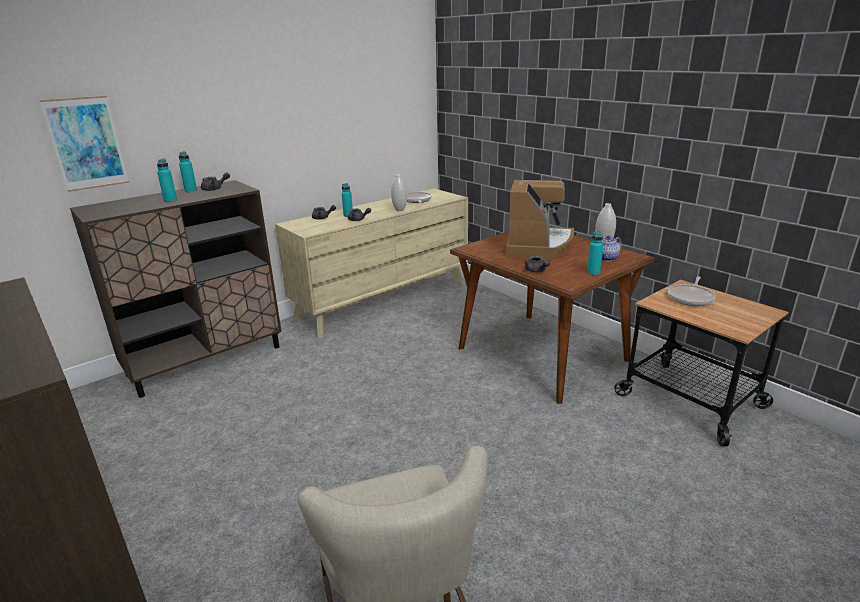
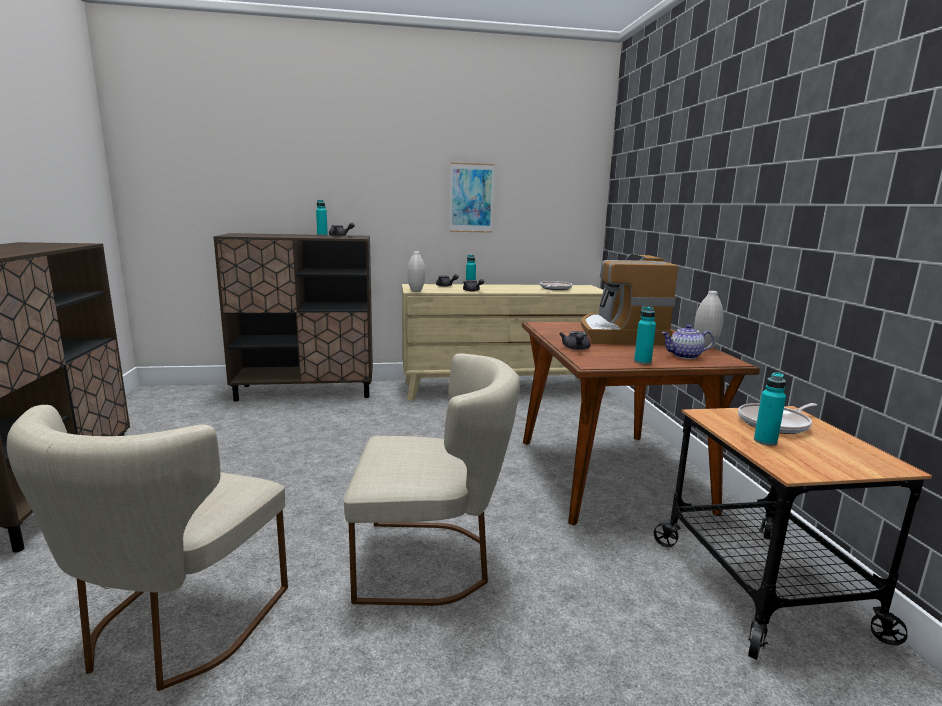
camera: 30 degrees right, 10 degrees down
(86, 143) = (253, 184): picture -> picture (471, 198)
(170, 201) = (293, 236): turquoise bottle -> turquoise bottle (765, 441)
(399, 210) = (524, 291): white vase -> white vase (416, 291)
(508, 471) = (432, 561): none -> beige chair
(538, 246) = (620, 335): coffee machine -> coffee machine turned 135 degrees clockwise

